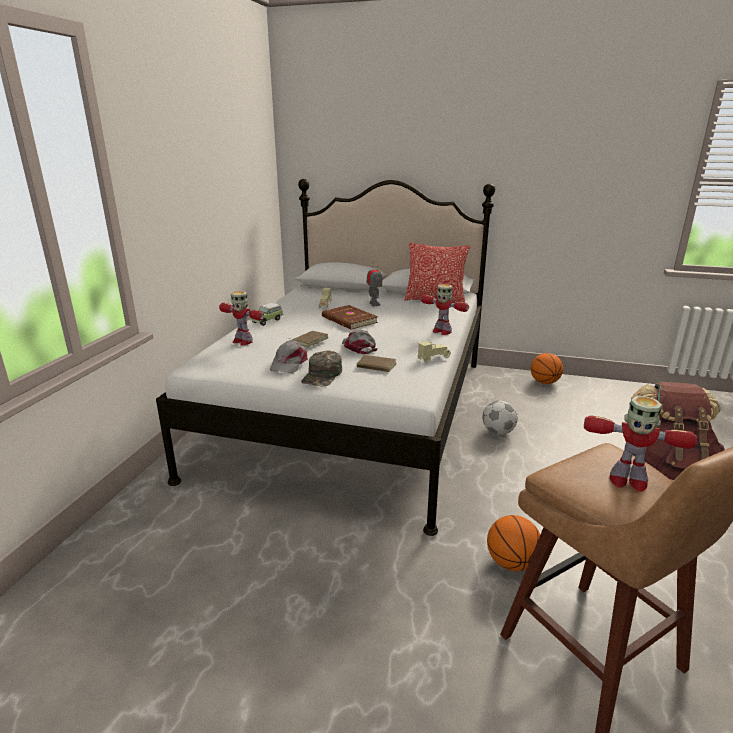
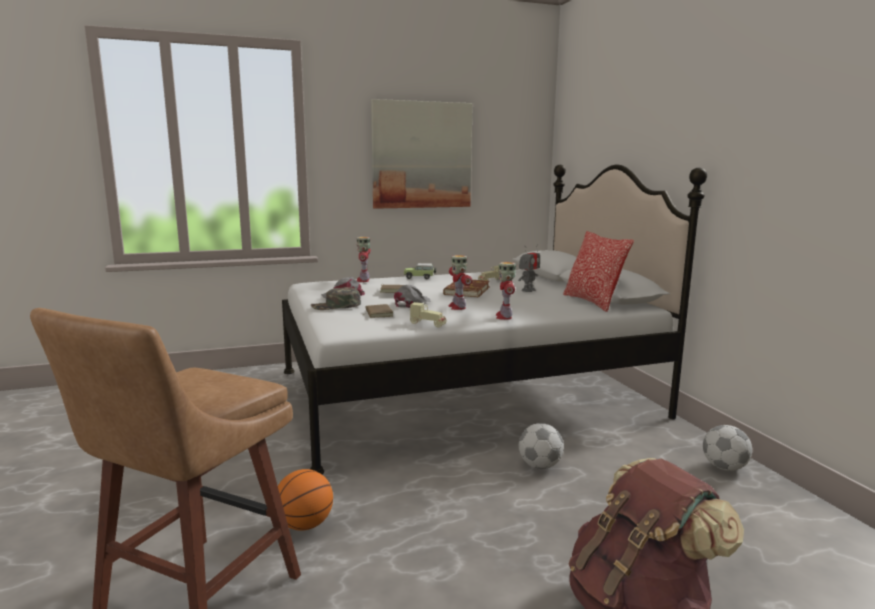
camera: 55 degrees right, 10 degrees down
(205, 181) = (422, 155): none -> picture
(544, 382) = (724, 467): basketball -> football
(627, 480) = (190, 389): toy robot -> toy robot (457, 307)

